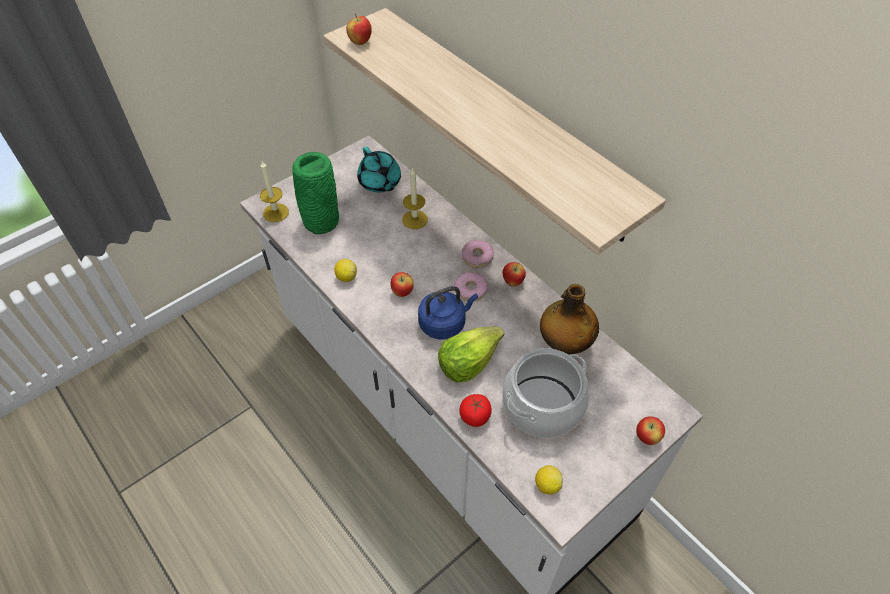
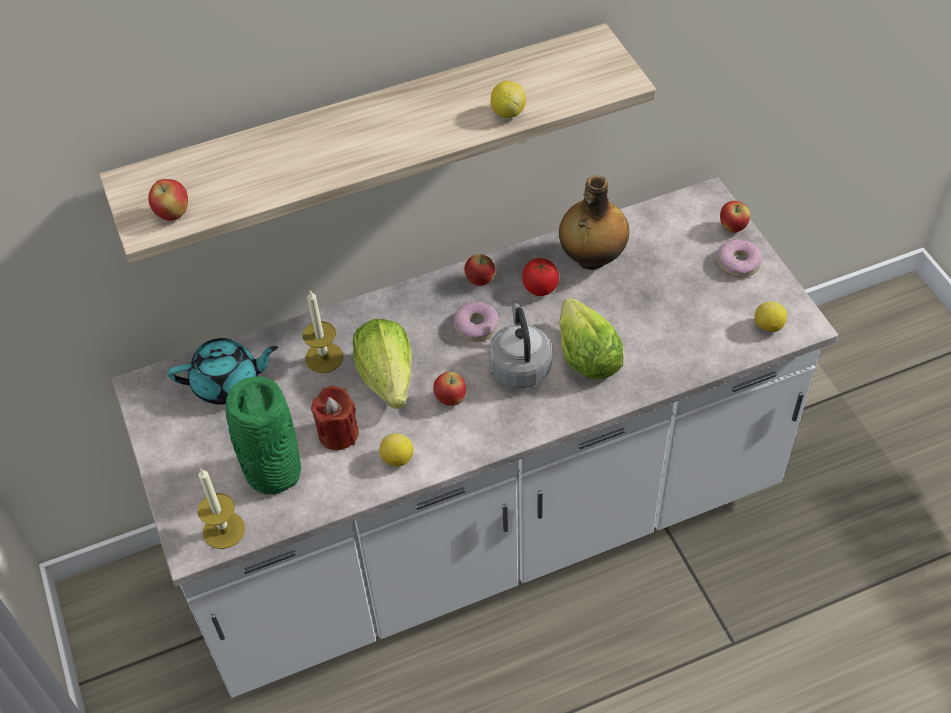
camera: 70 degrees left, 0 degrees up
(358, 243) = (338, 433): none -> red candle
(409, 255) = (388, 378): none -> lettuce
(444, 323) = (519, 365): blue kettle -> grey kettle
(475, 416) = (665, 368): tomato -> tomato (540, 287)
(477, 257) = (423, 306): donut -> donut (738, 263)
(524, 165) = (508, 112): none -> lemon
(542, 405) = (668, 302): cooking pot -> none

